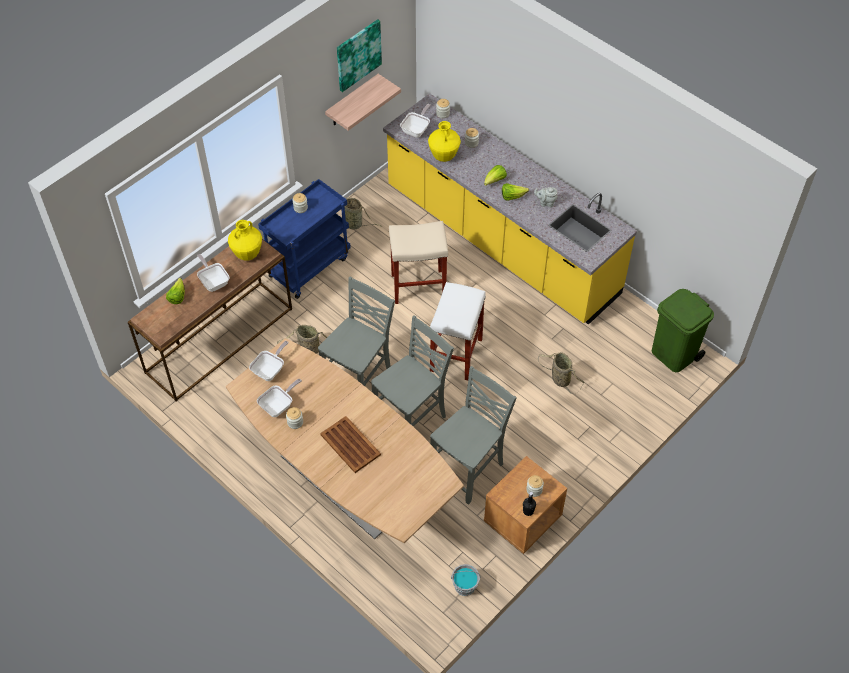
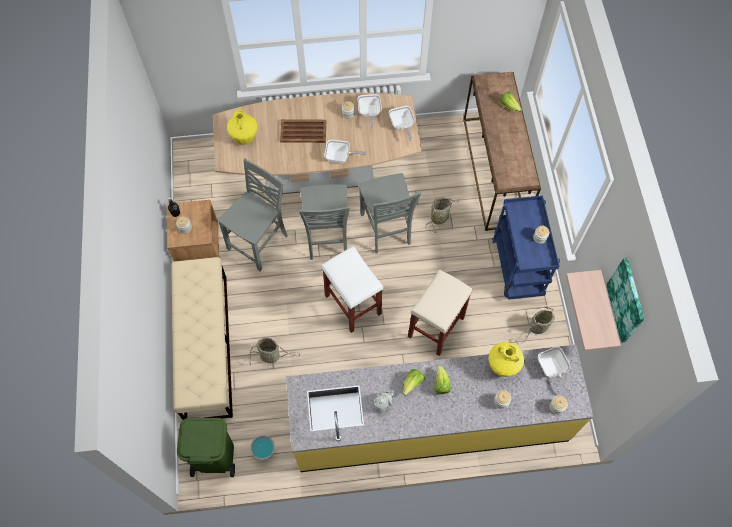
camera: 130 degrees right, 10 degrees up
(213, 281) = (505, 134): frying pan -> frying pan (340, 157)
(247, 254) = (515, 168): yellow vase -> yellow vase (244, 138)
(464, 587) = (191, 182): grey bucket -> grey bucket (264, 451)
(469, 470) = (260, 242): grey chair -> grey chair turned 135 degrees counterclockwise
(602, 432) = (206, 346): none -> beige bench

